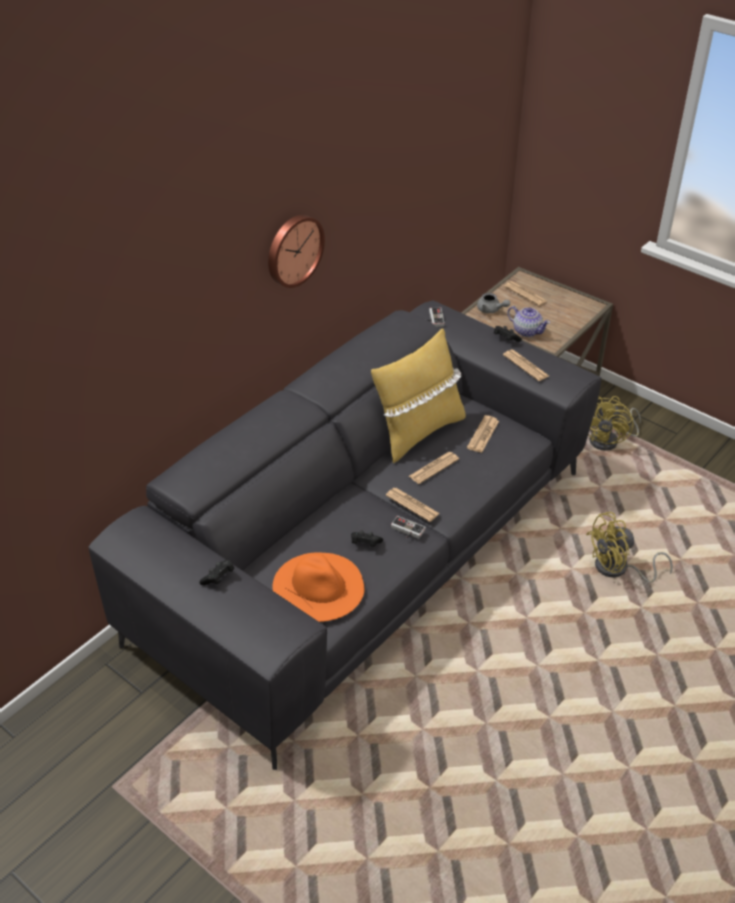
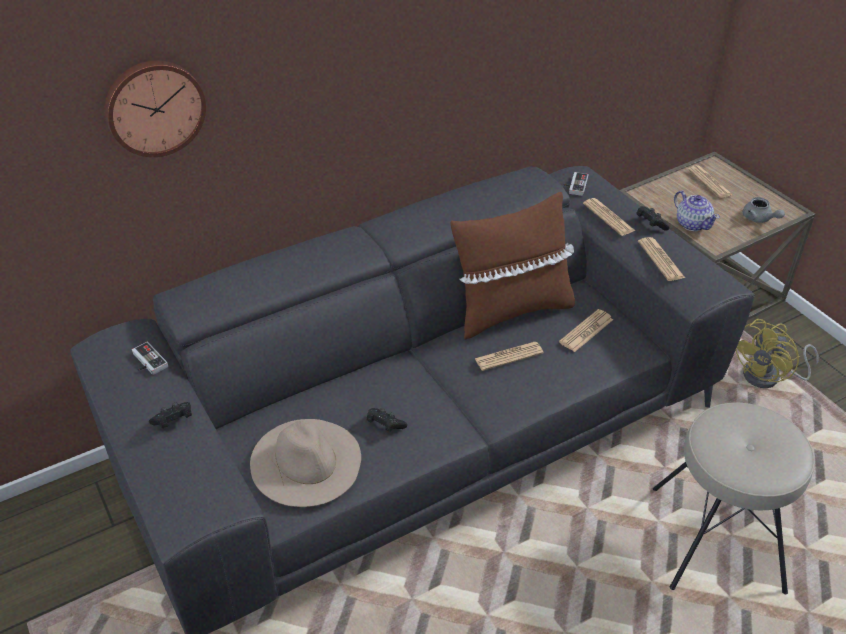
camera: 20 degrees right, 0 degrees up
(293, 250) = (384, 59): wall clock -> wall clock (154, 107)
(318, 586) = (306, 461): orange hat -> beige hat
(406, 531) = (440, 422): game controller -> game controller (146, 362)
(412, 505) = (463, 393): newspaper -> newspaper (608, 217)
(418, 432) = (511, 311): yellow pillow -> brown pillow
(491, 310) = (660, 192): grey teapot -> grey teapot (759, 219)
(618, 569) = (718, 538): yellow fan -> beige stool

